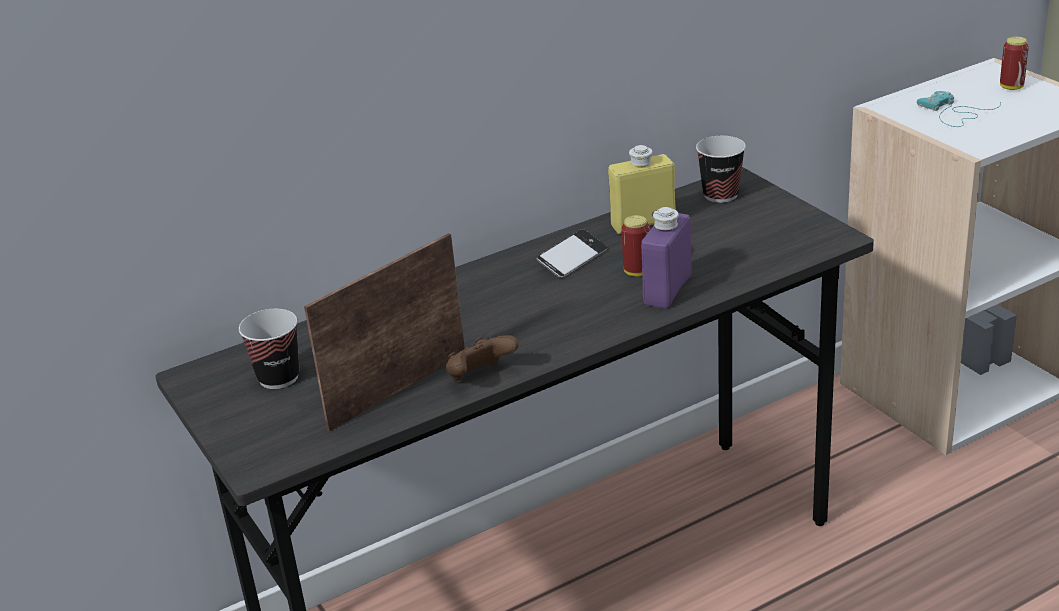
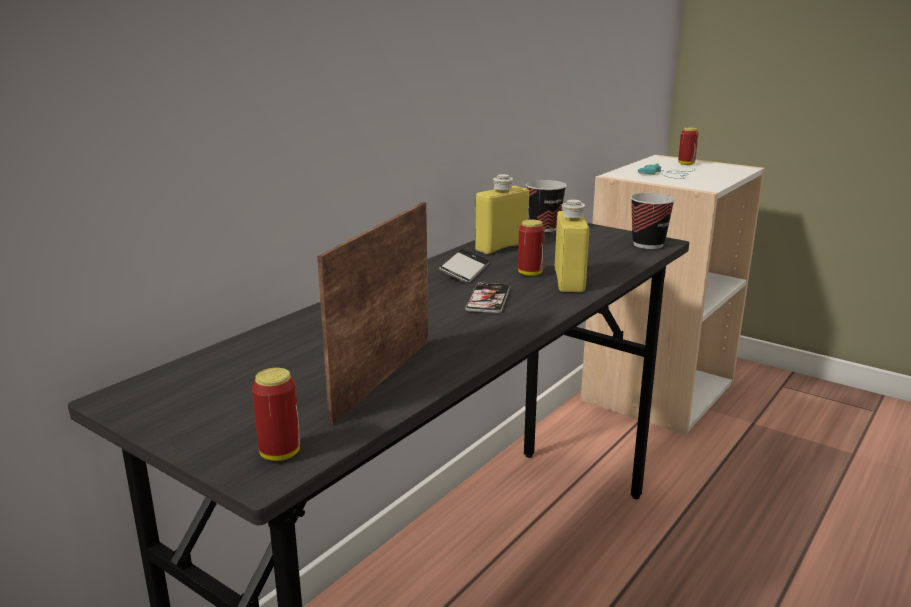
camera: 25 degrees left, 10 degrees down
(277, 451) = (280, 453): none -> can
(278, 377) = (233, 385): cup -> cup (648, 244)
(480, 377) = (461, 357): brown game controller -> none
(563, 305) = (488, 299): none -> phone
(667, 290) = (569, 281): purple bottle -> yellow bottle

